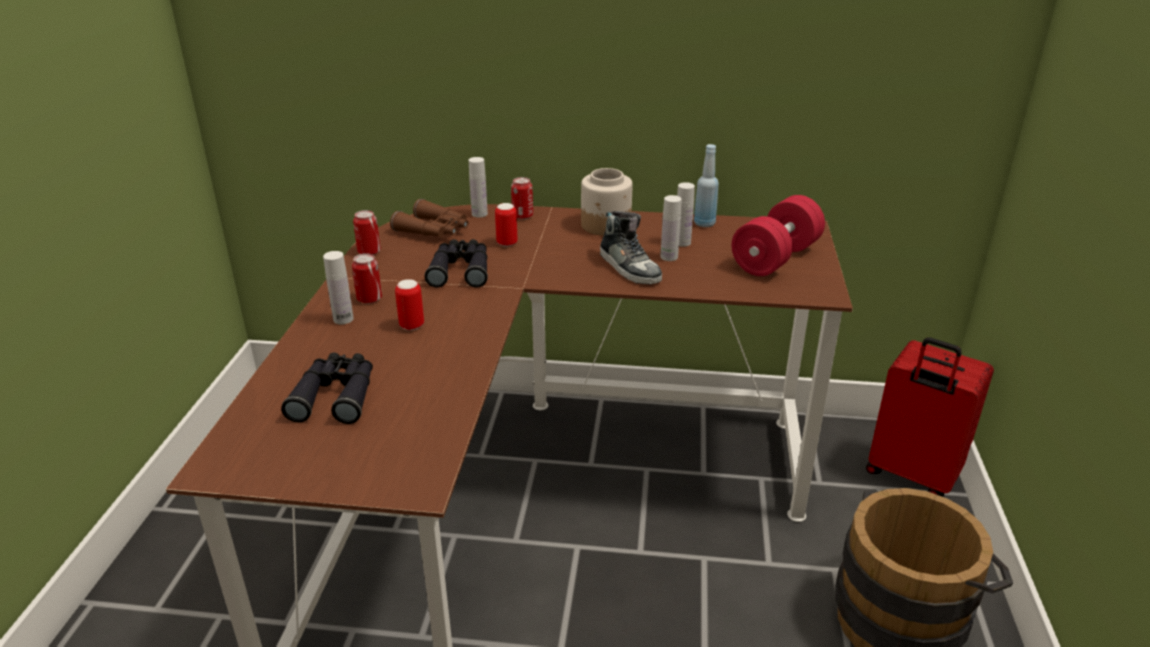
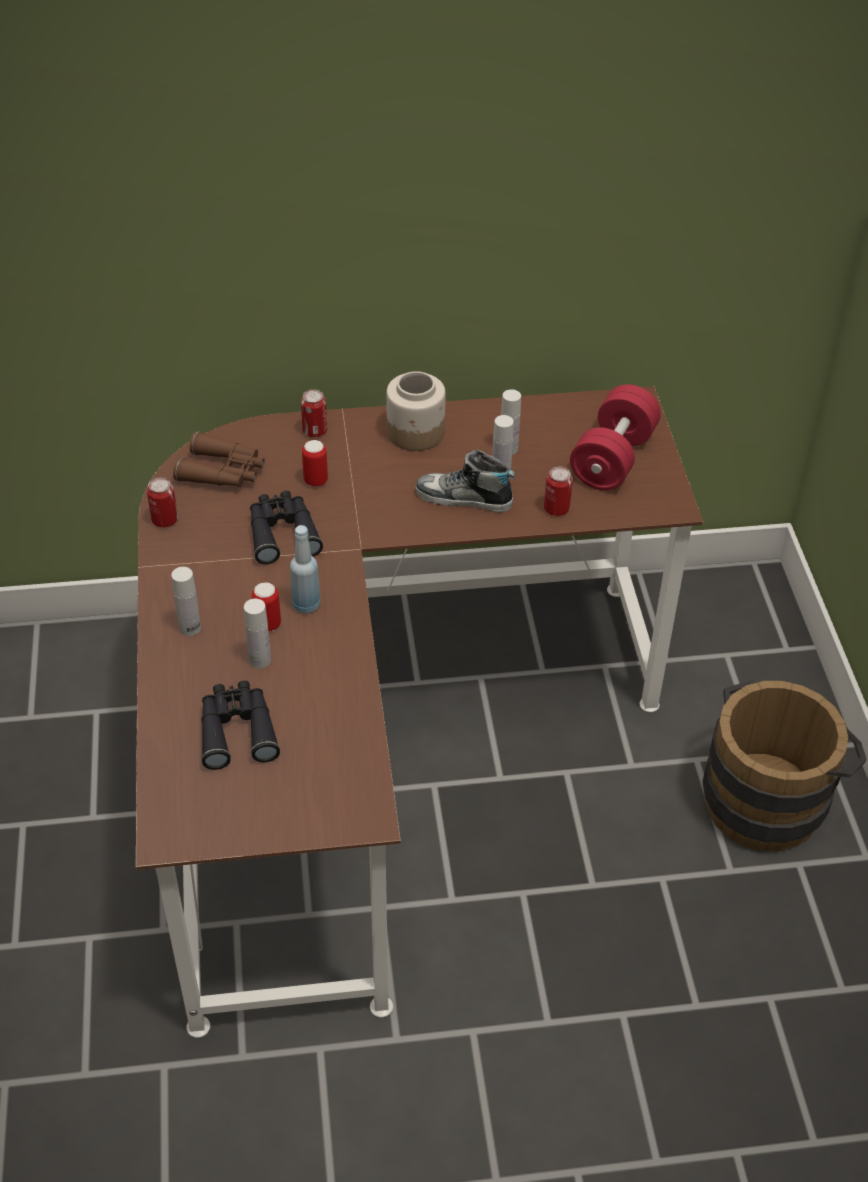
camera: 15 degrees left, 15 degrees up
(369, 299) = (203, 593): can -> can (556, 509)
(479, 214) = (263, 435): white bottle -> white bottle (260, 660)
(629, 267) = (464, 498): shoe -> shoe turned 150 degrees clockwise
(704, 223) = (523, 412): blue bottle -> blue bottle (306, 605)
(911, 475) = (757, 633): red suitcase -> none

